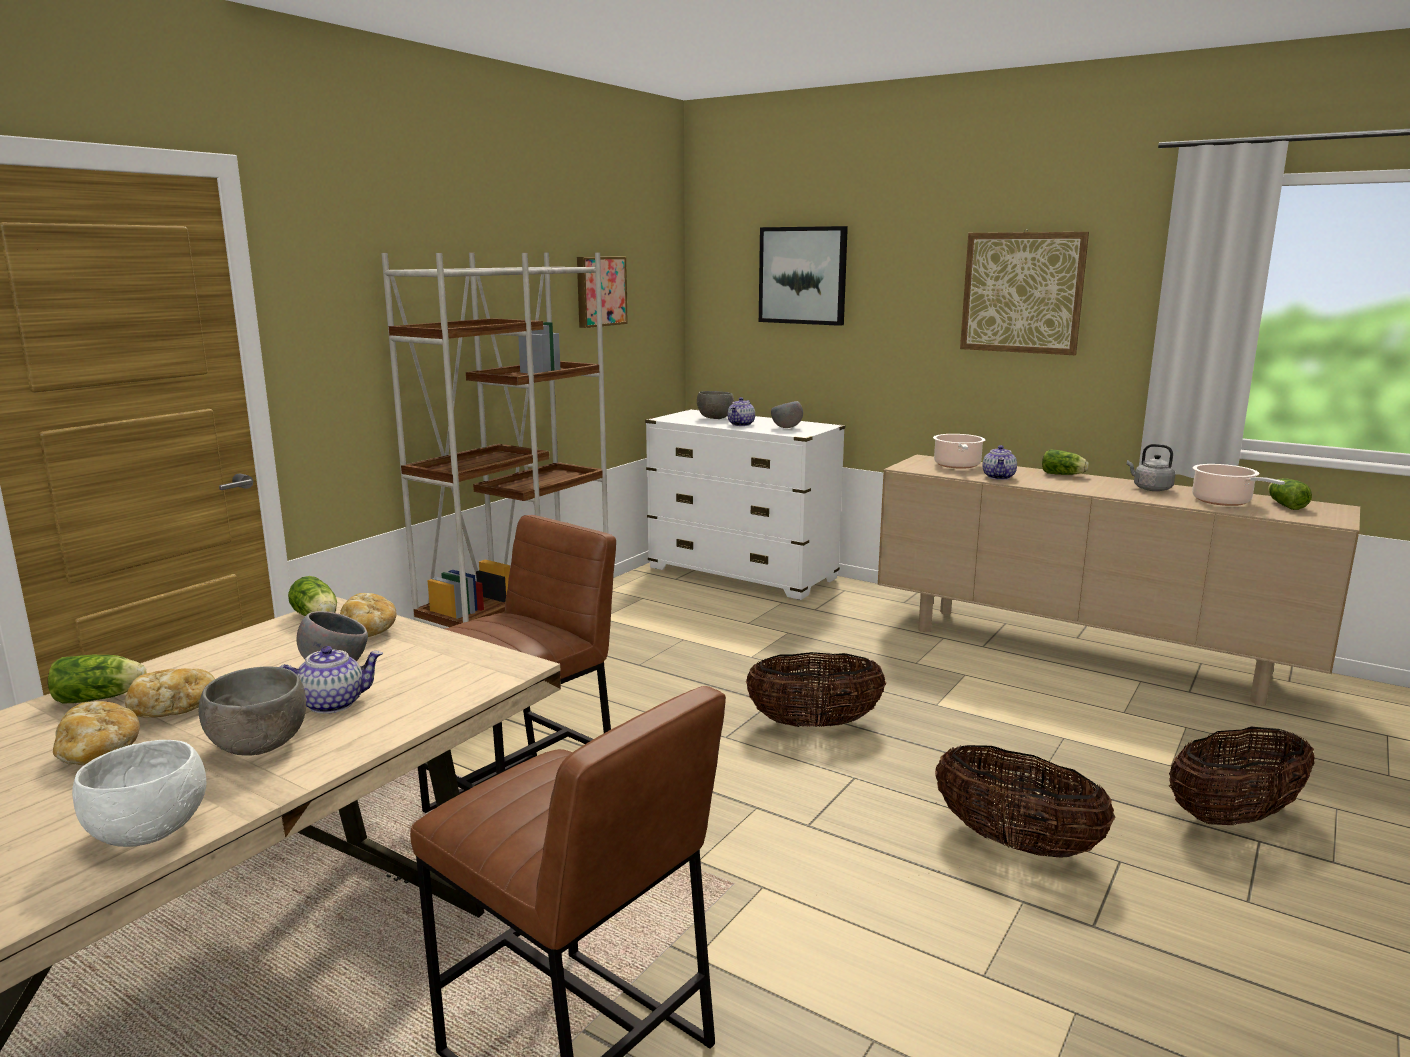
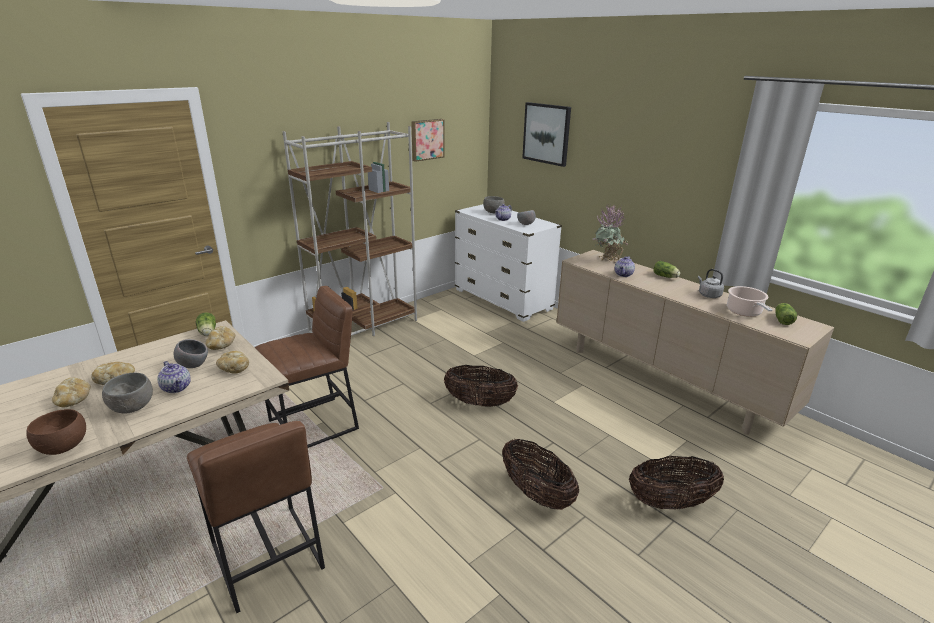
camera: 15 degrees right, 10 degrees up
(102, 698) = (94, 368): lettuce -> none
(151, 832) = (64, 447): white bowl -> brown bowl
(332, 703) = (177, 388): teapot -> teapot turned 60 degrees clockwise
(431, 662) = (234, 369): none -> bread
(957, 465) = (608, 262): cooking pot -> potted plant
(1022, 291) = (661, 159): picture -> none

